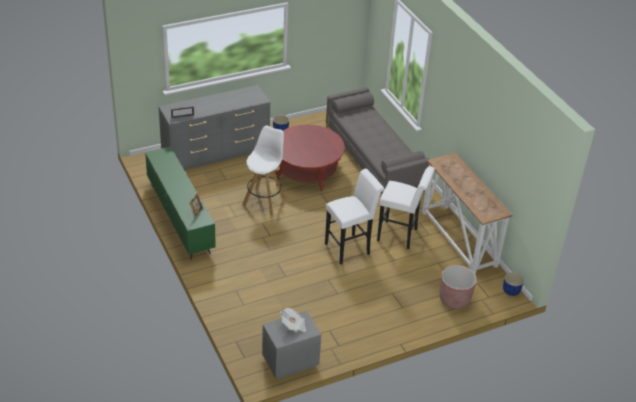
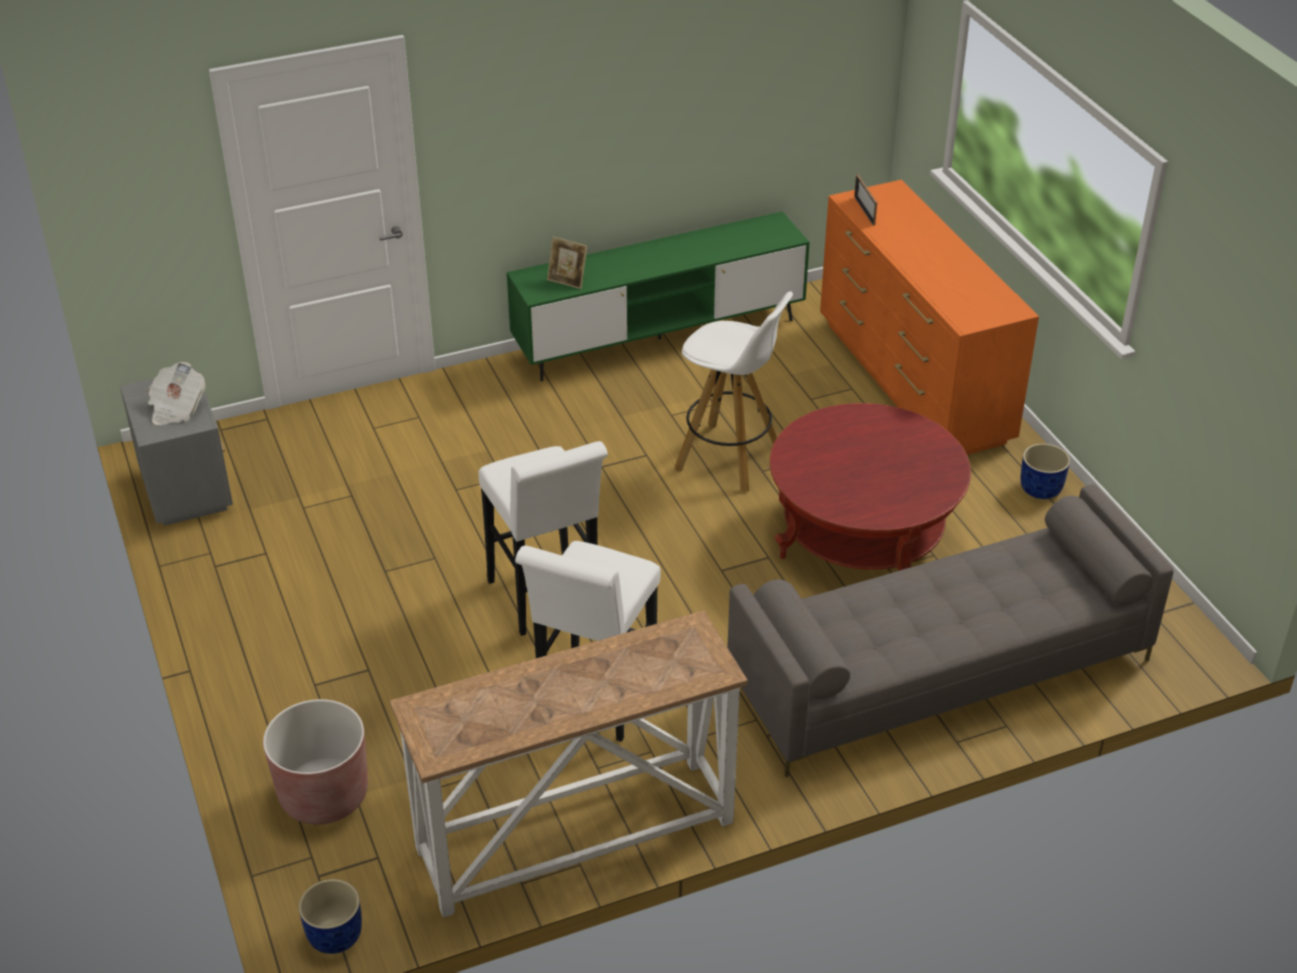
camera: 95 degrees right, 0 degrees up
(216, 153) = (913, 383): grey dresser -> orange dresser

